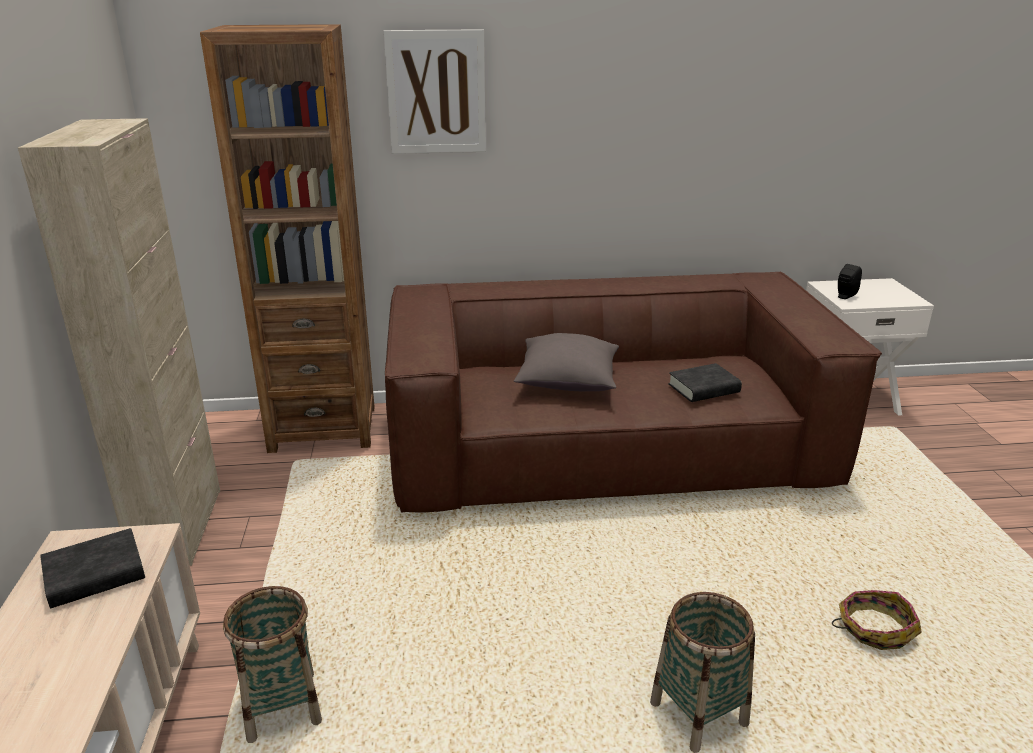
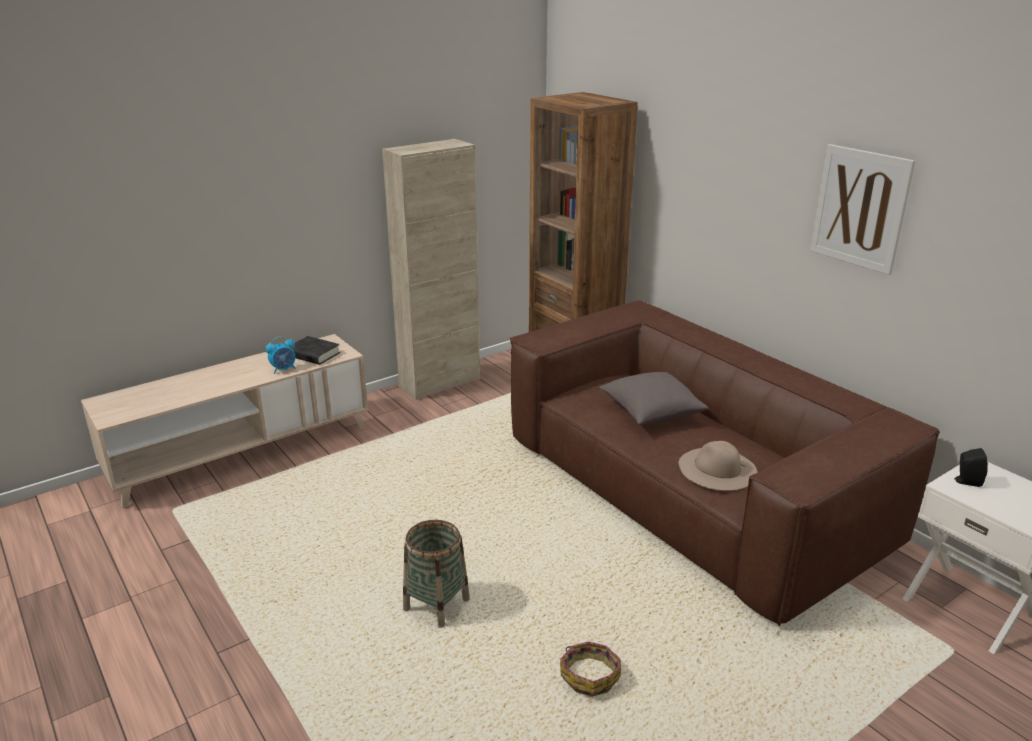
camera: 60 degrees right, 0 degrees up
(99, 626) = (284, 369): none -> alarm clock
(281, 707) = (344, 466): basket -> none
(436, 92) = (688, 163): picture -> picture (860, 208)
(703, 388) = (717, 468): black book -> beige hat

